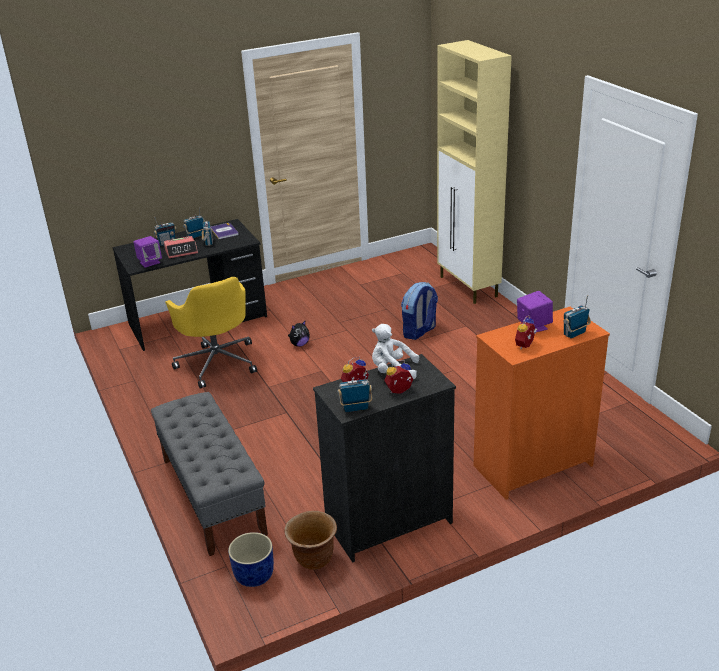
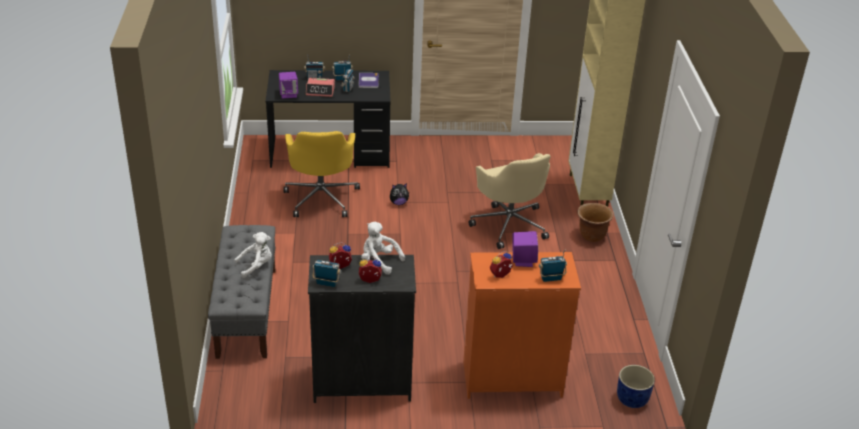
camera: 20 degrees right, 5 degrees up
(219, 434) = (256, 265): none -> white plush toy
(253, 575) = (237, 385): blue planter -> blue planter (631, 398)
(313, 559) = (287, 389): brown planter -> brown planter (592, 236)
(419, 332) = (509, 224): backpack -> beige office chair

